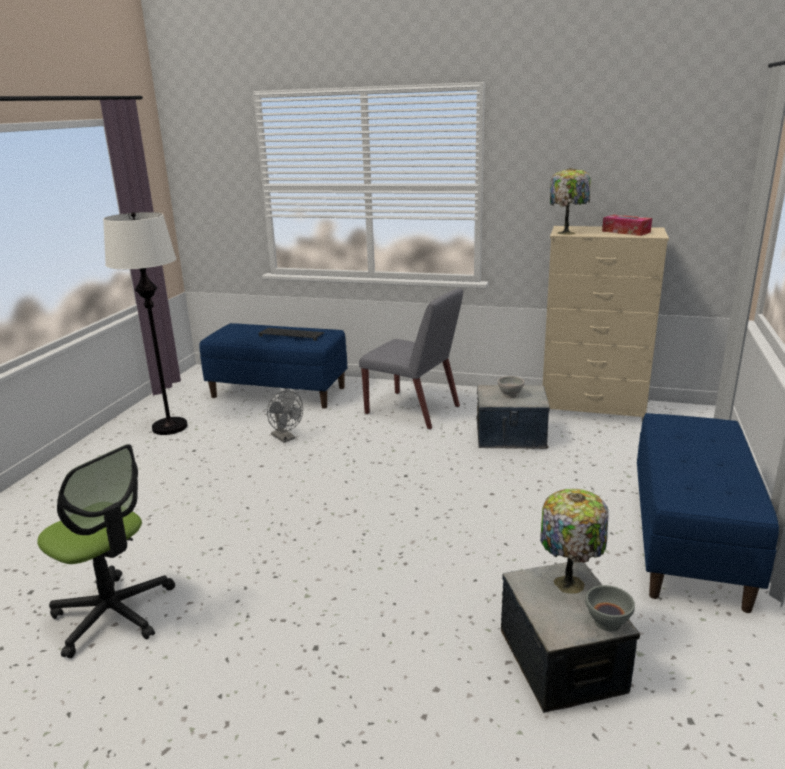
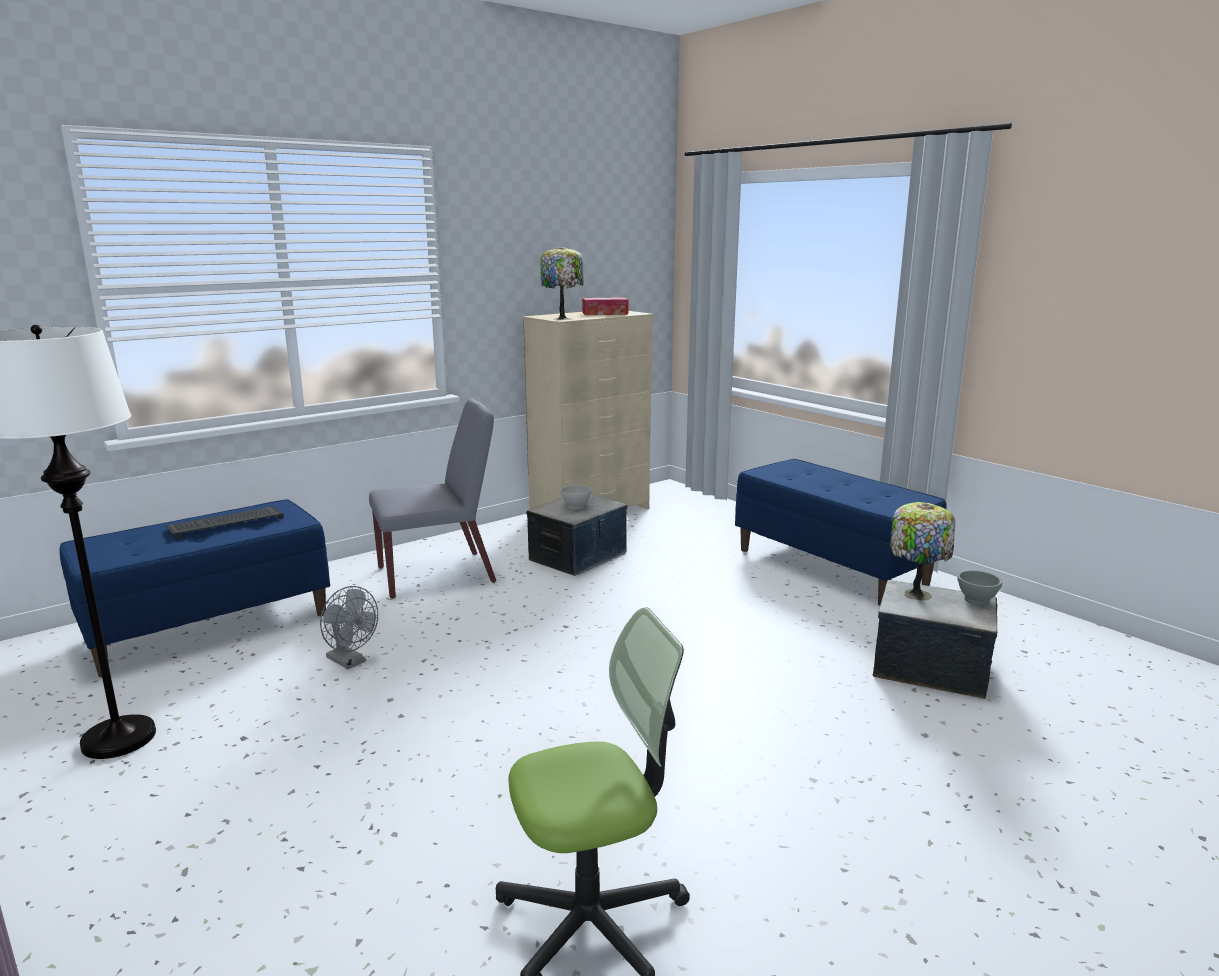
camera: 55 degrees left, 5 degrees down
(286, 438) = (350, 662): grey fan -> grey fan turned 45 degrees clockwise

